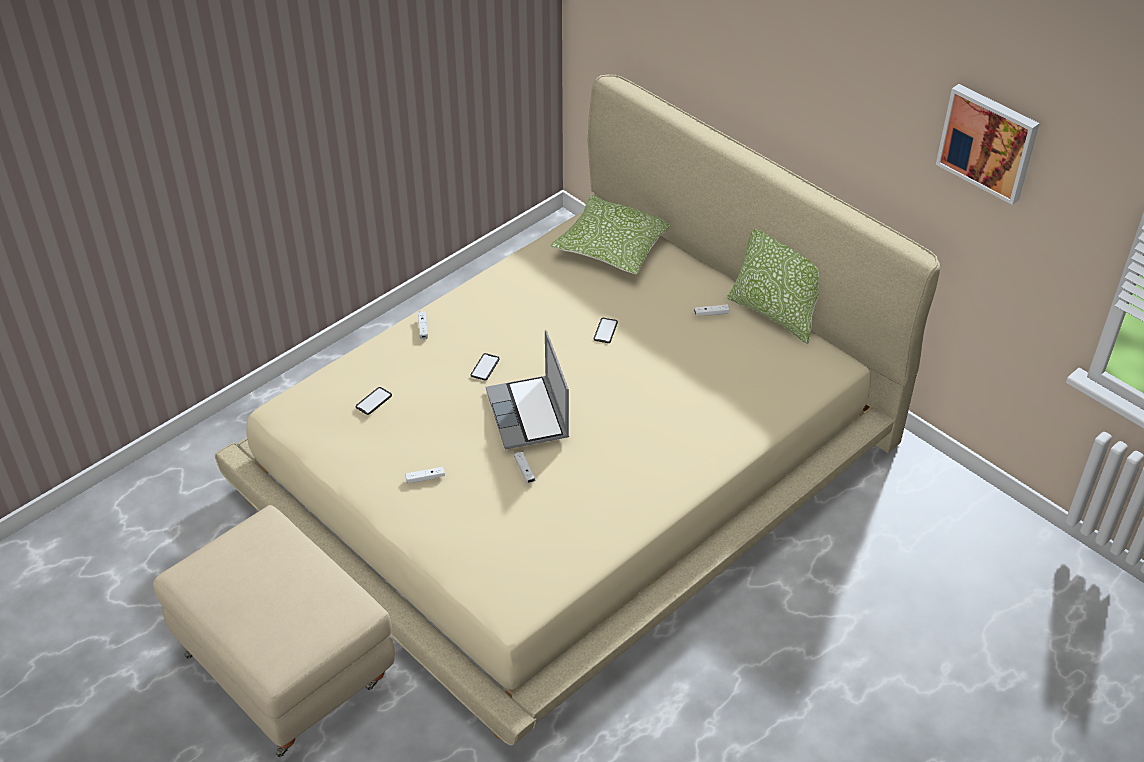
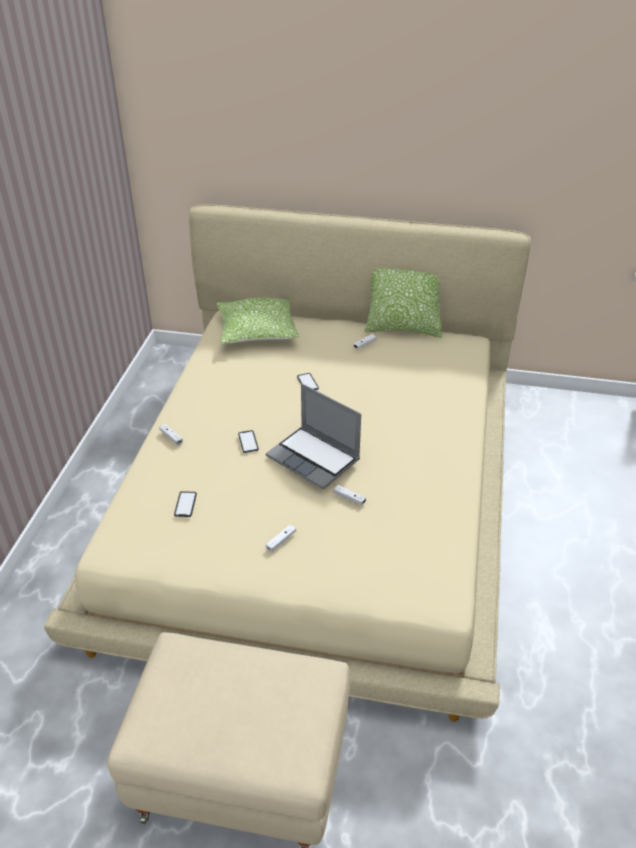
camera: 35 degrees left, 5 degrees down
(989, 142) = (552, 127): picture -> none

